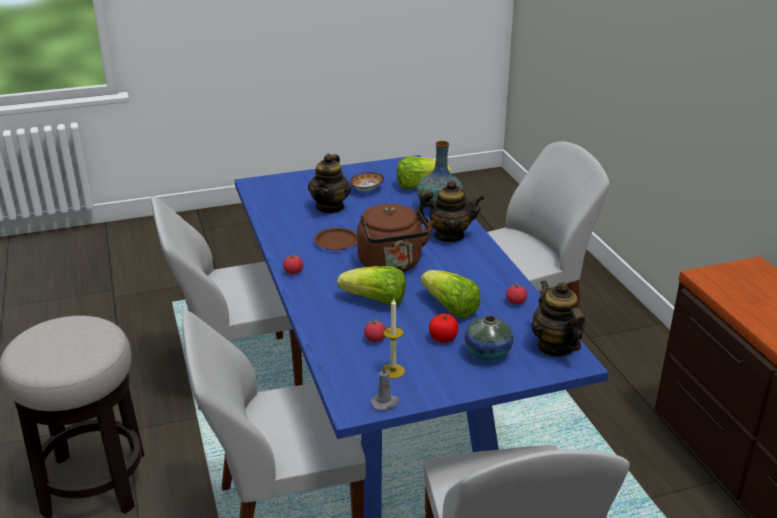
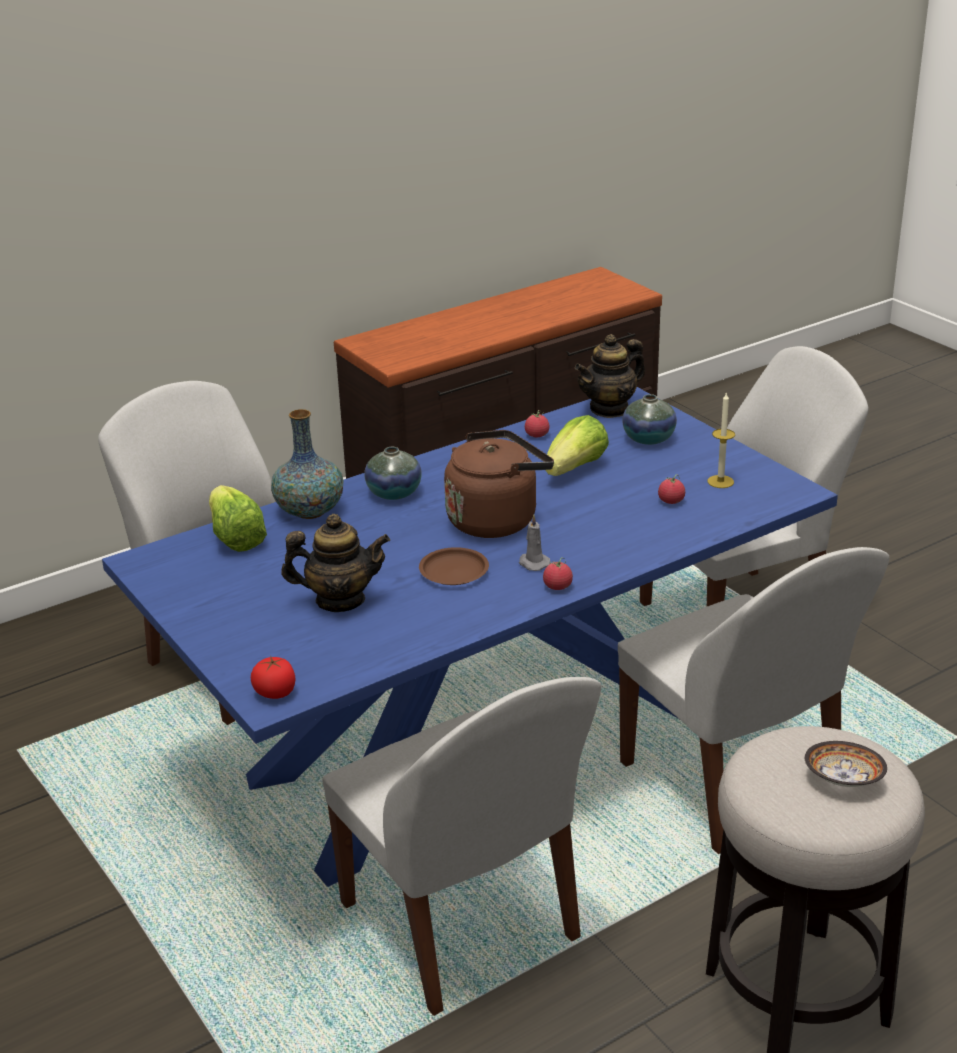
camera: 105 degrees left, 0 degrees up
(368, 189) = (262, 580): bowl -> bowl (842, 778)
(375, 301) = (590, 515): lettuce -> none
(385, 403) = (775, 477): grey candle -> grey candle (533, 563)
(443, 338) = (638, 464): tomato -> tomato (275, 693)
(449, 236) = (394, 493): teapot -> vase

